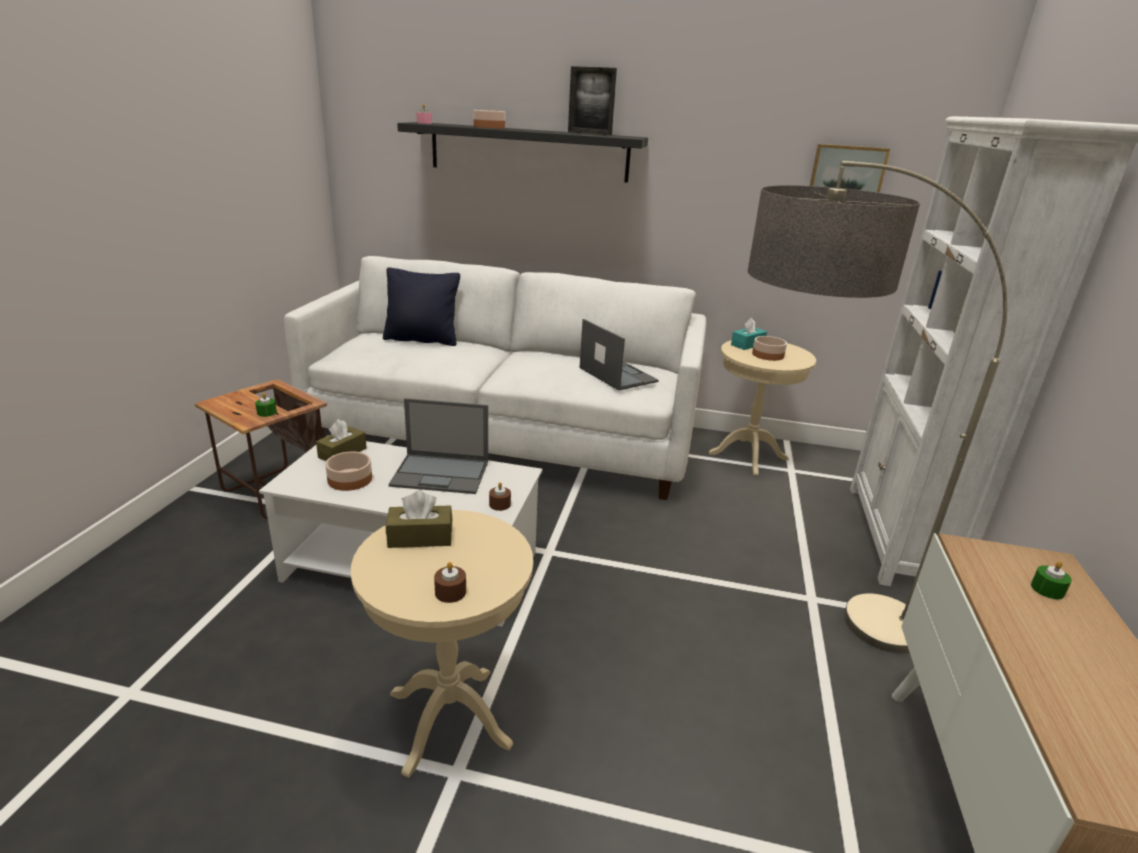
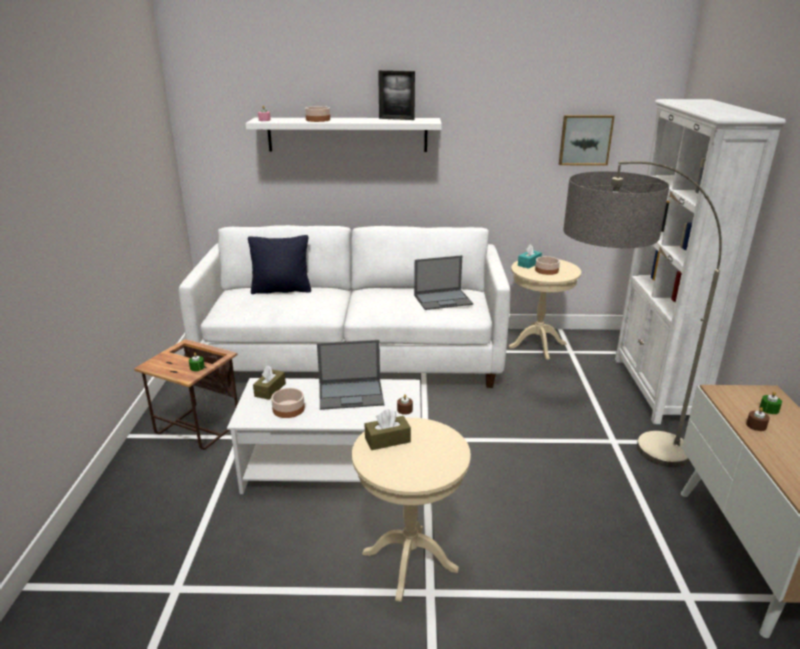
camera: 10 degrees left, 0 degrees up
(450, 592) = (428, 471): brown candle -> brown candle (756, 425)
(528, 152) = (347, 134): black shelf -> white shelf
(617, 374) = (443, 299): laptop -> laptop turned 120 degrees clockwise

